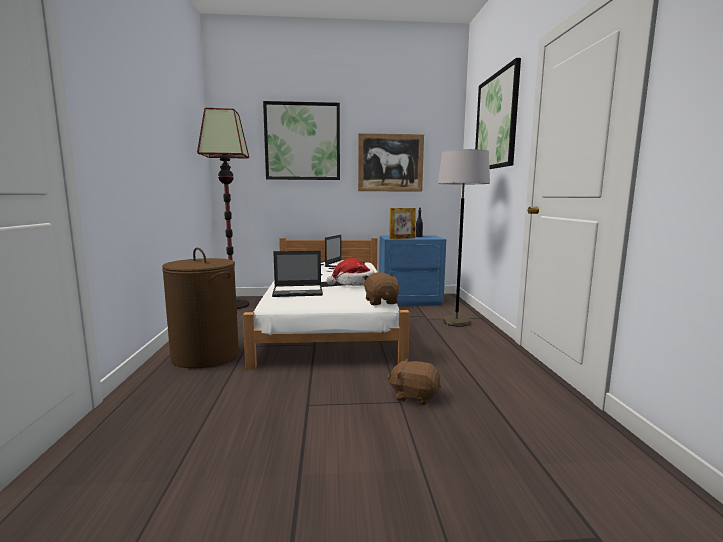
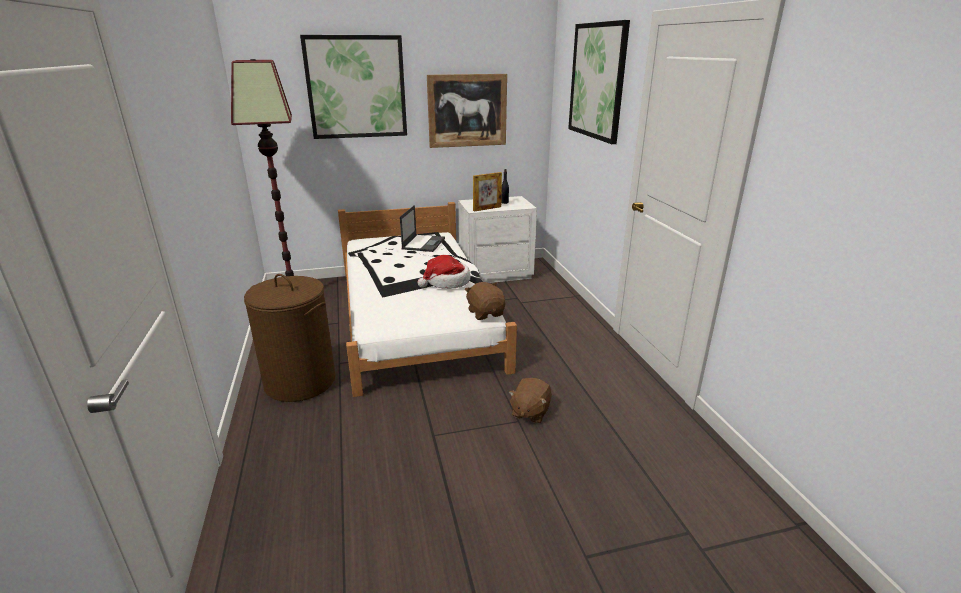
camera: 10 degrees left, 15 degrees up
(298, 291) = (391, 302): laptop -> none
(409, 300) = (495, 273): blue nightstand -> white nightstand
(414, 396) = (530, 412): brown plush toy -> brown plush toy turned 75 degrees counterclockwise
(456, 322) = (551, 305): grey floor lamp -> none

